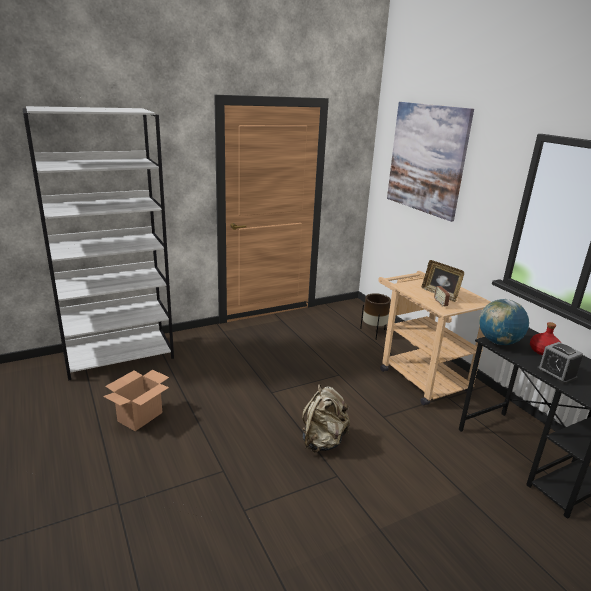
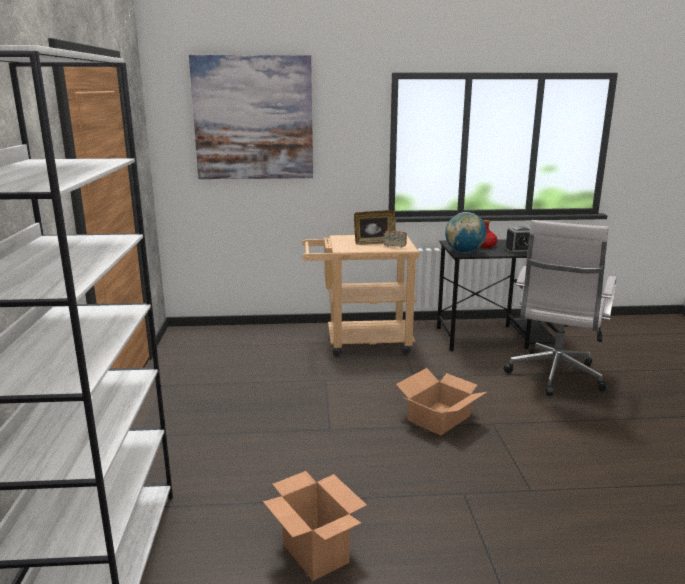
camera: 65 degrees left, 5 degrees down
(323, 441) = (438, 418): beige backpack -> cardboard box
(374, 332) = (258, 339): brown planter -> none
(474, 515) = (554, 377): none -> white office chair

